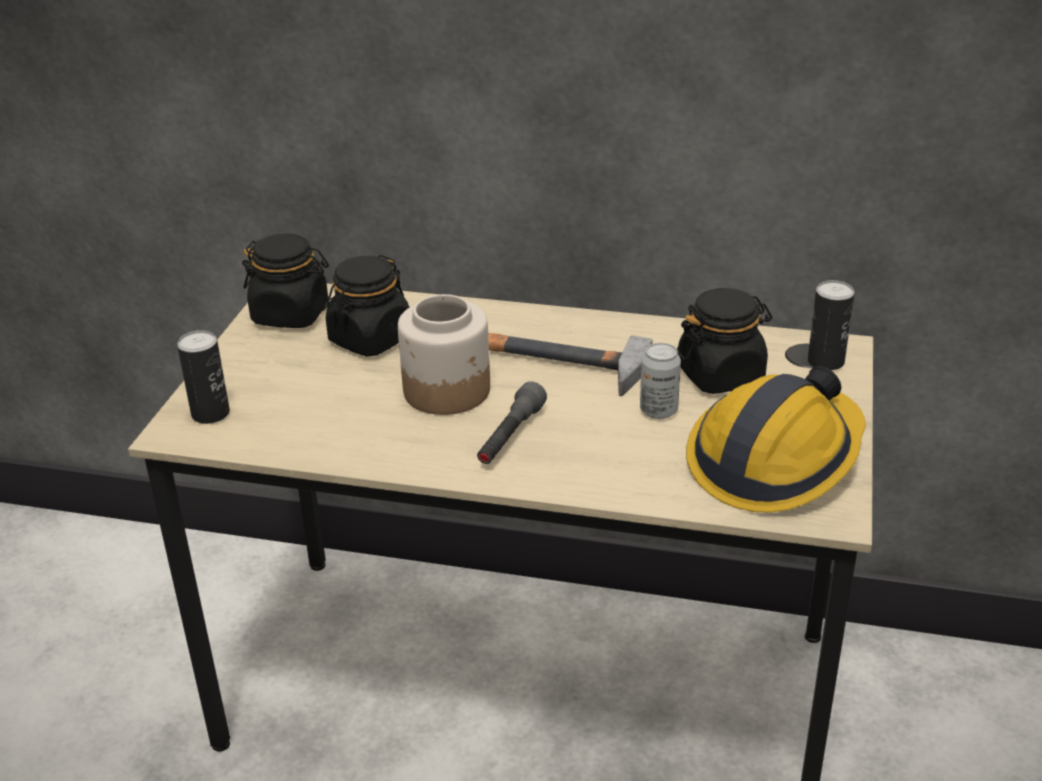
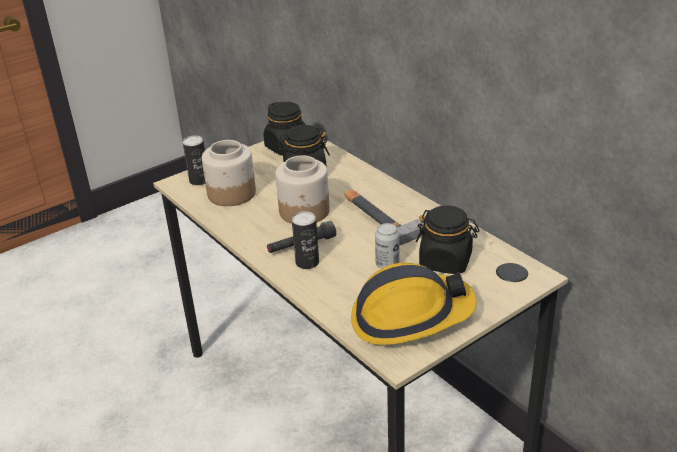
camera: 40 degrees right, 0 degrees up
(296, 412) = (231, 194): none -> jar
(825, 361) = (515, 279): can -> can (307, 262)

